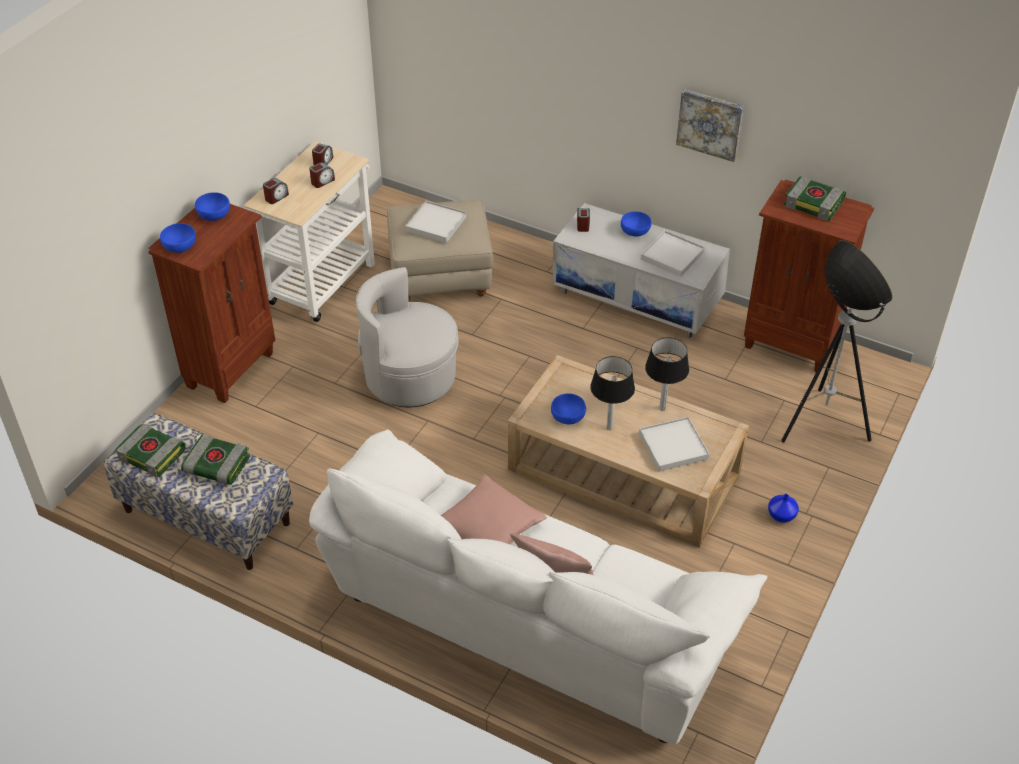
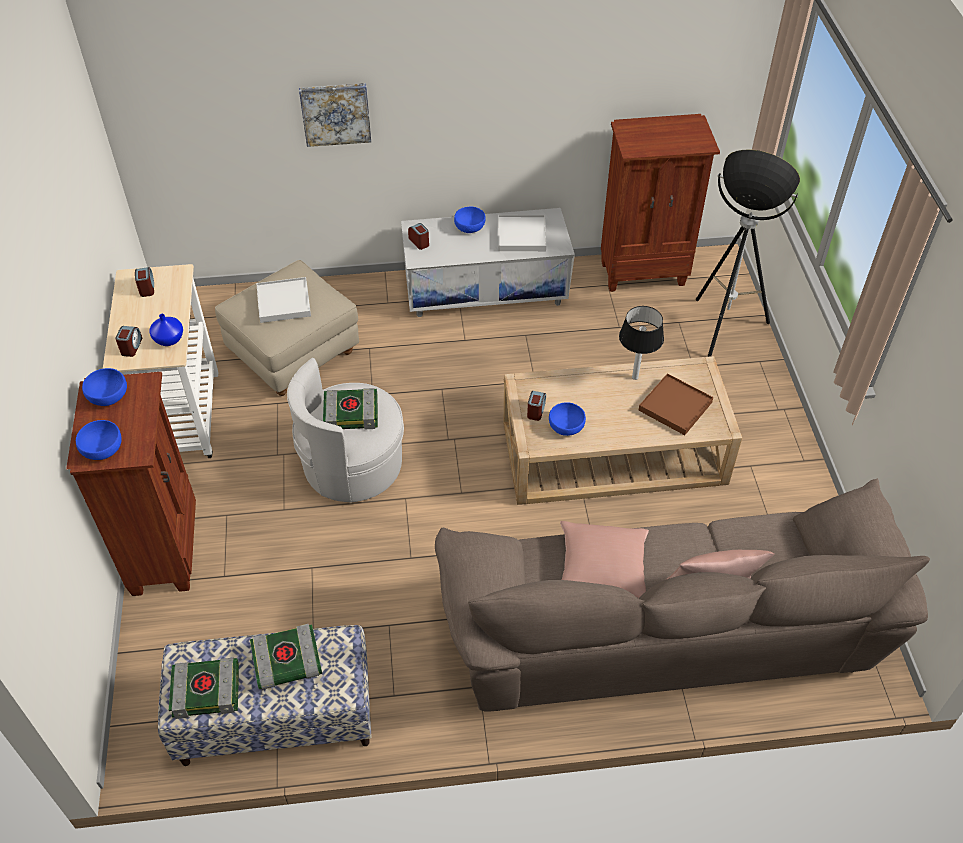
camera: 35 degrees left, 5 degrees up
(322, 181) = (166, 308): alarm clock -> alarm clock (536, 410)
(528, 622) = (658, 635): white sofa -> brown sofa
(609, 428) = (609, 418): table lamp -> none
(673, 446) = (675, 406): white tray -> brown tray
(710, 124) = (527, 93): picture -> picture (335, 113)
(781, 516) = (763, 422): blue vase -> blue vase (169, 340)
(814, 203) = (657, 131): book -> book (352, 413)

